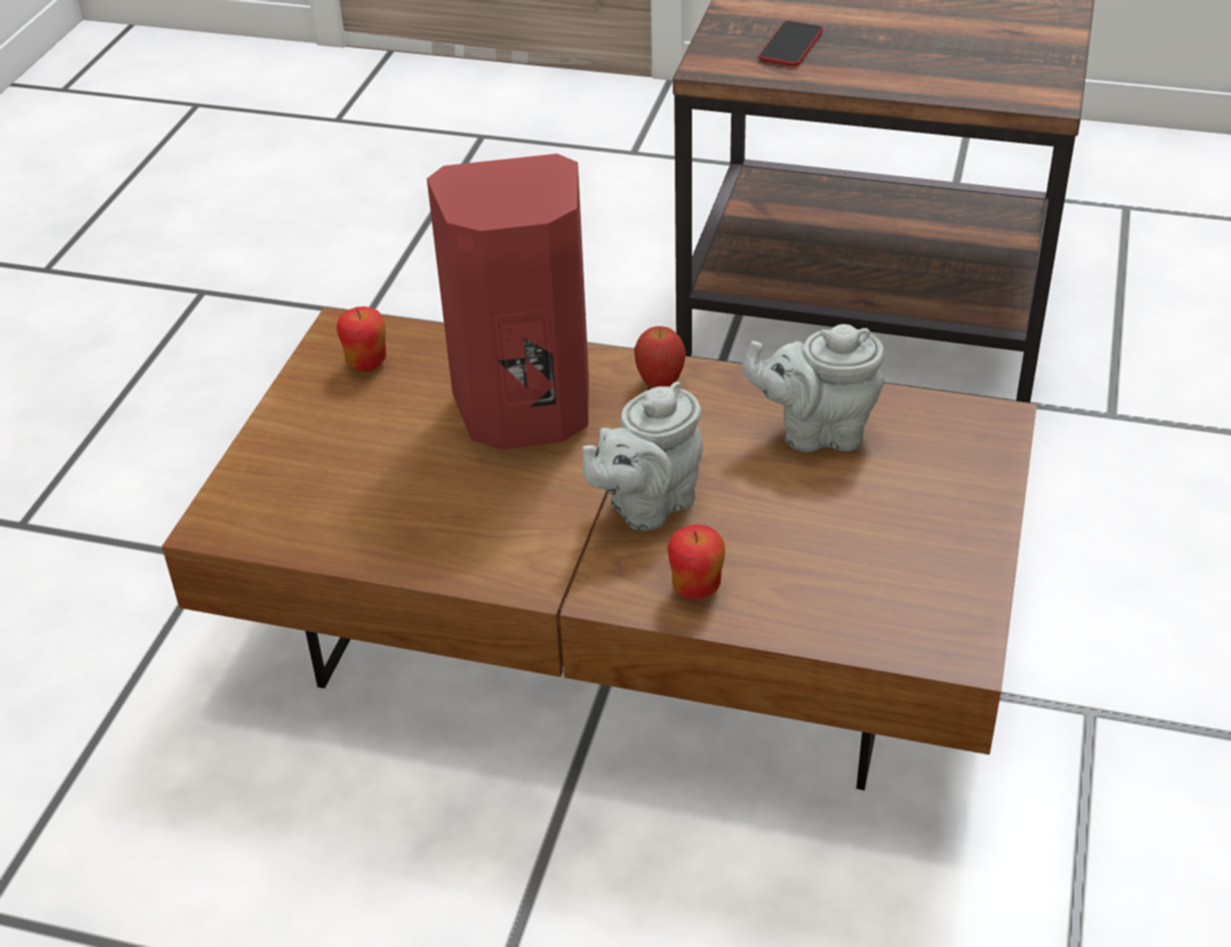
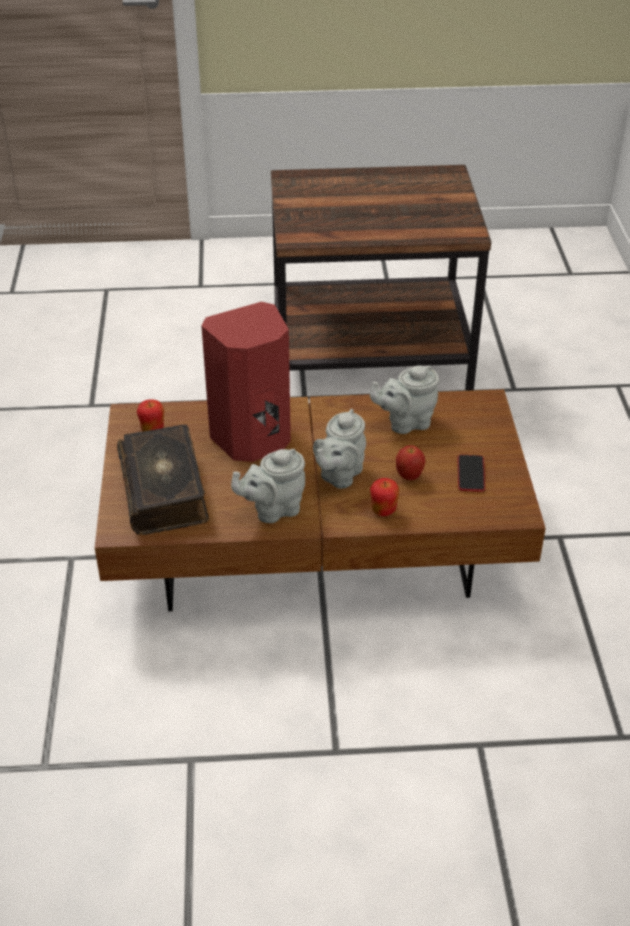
camera: 20 degrees left, 0 degrees up
(330, 471) = (165, 491): none -> book
(496, 544) = (273, 510): none -> grey teapot
(660, 383) = (315, 412): apple -> apple (409, 477)
(791, 45) = (329, 221): phone -> phone (471, 474)

